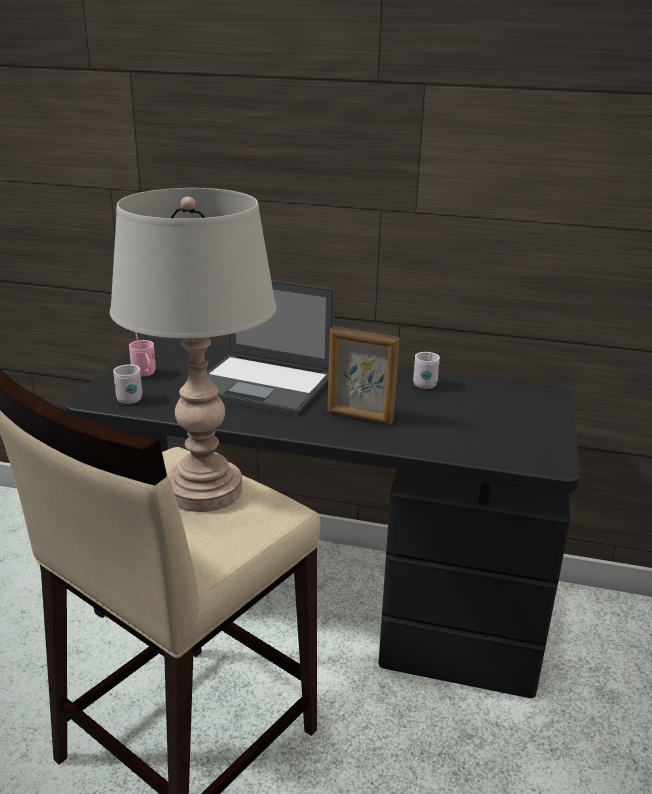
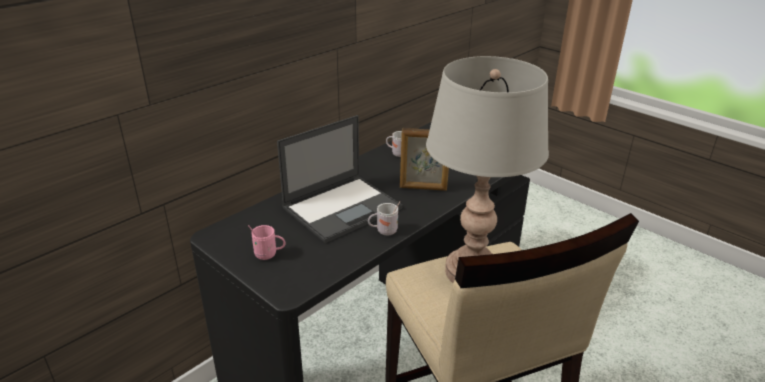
camera: 60 degrees left, 5 degrees up
(127, 398) = (306, 273): white mug -> white mug (383, 231)
(359, 417) = (423, 188): picture frame -> picture frame turned 45 degrees clockwise

